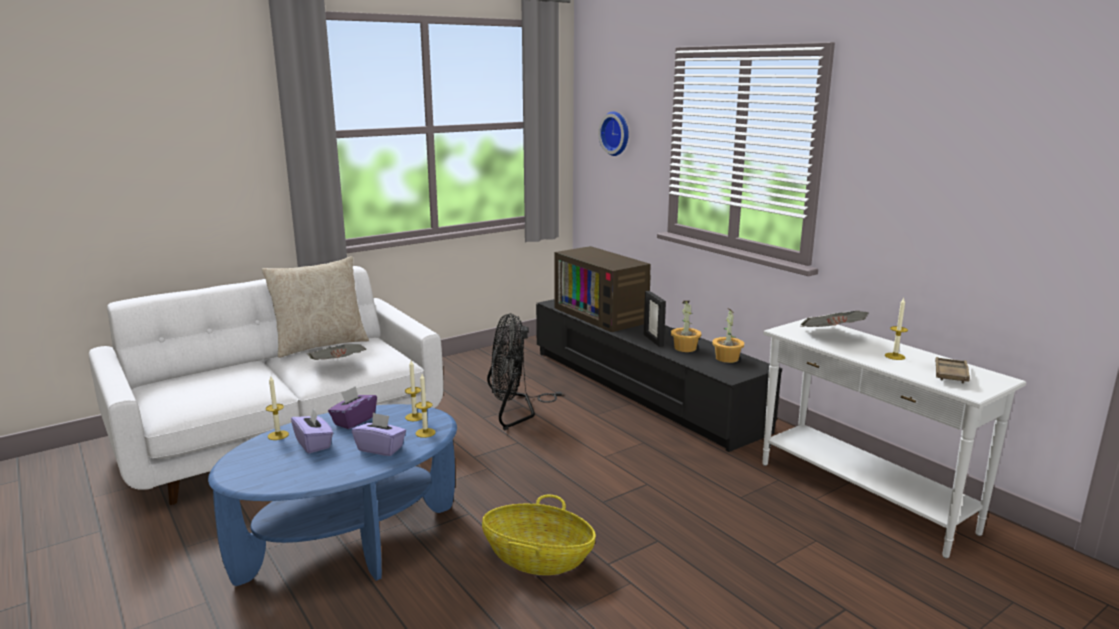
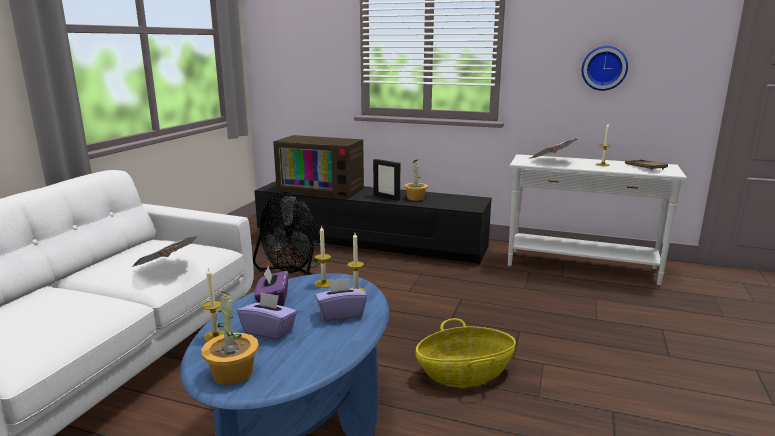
camera: 35 degrees left, 0 degrees up
(320, 345) = (108, 255): beige pillow -> none
(616, 133) = (298, 38): wall clock -> wall clock (604, 68)
(726, 358) = (451, 198): potted plant -> potted plant (232, 373)

